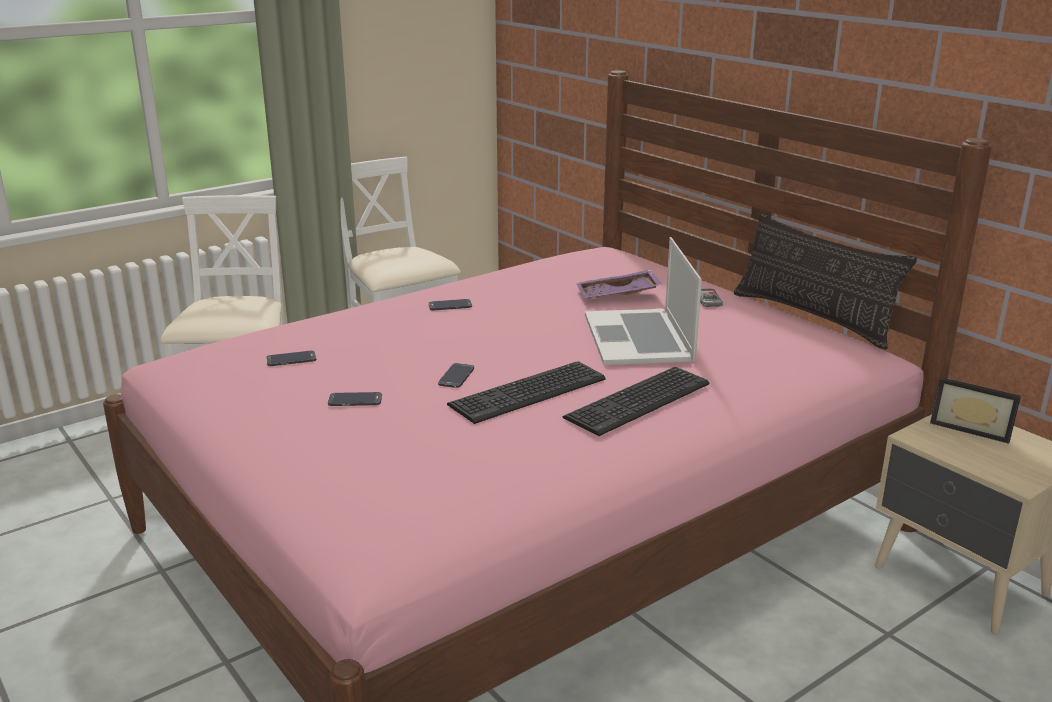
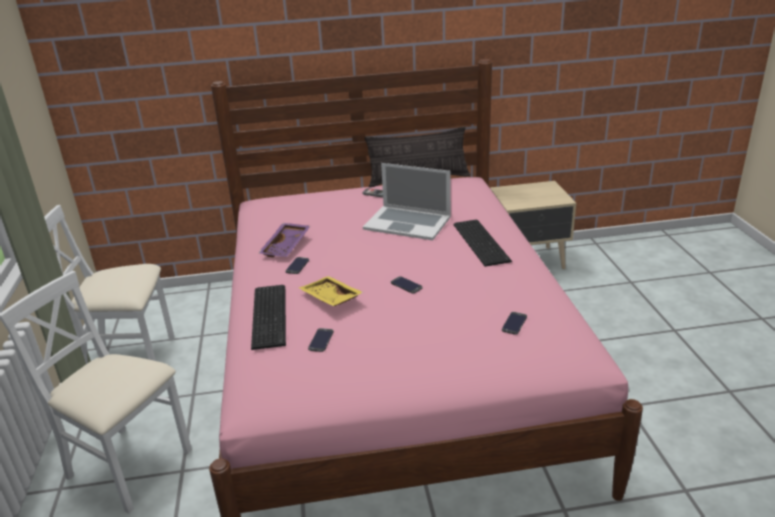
camera: 60 degrees left, 5 degrees up
(355, 400) = (408, 325): phone -> phone (514, 323)
(385, 340) = (330, 299): none -> yellow tray
(531, 392) = (448, 267): keyboard -> keyboard (271, 315)
(618, 295) = (344, 213): purple tray -> purple tray (286, 246)
(971, 428) = (514, 192): picture frame -> none

